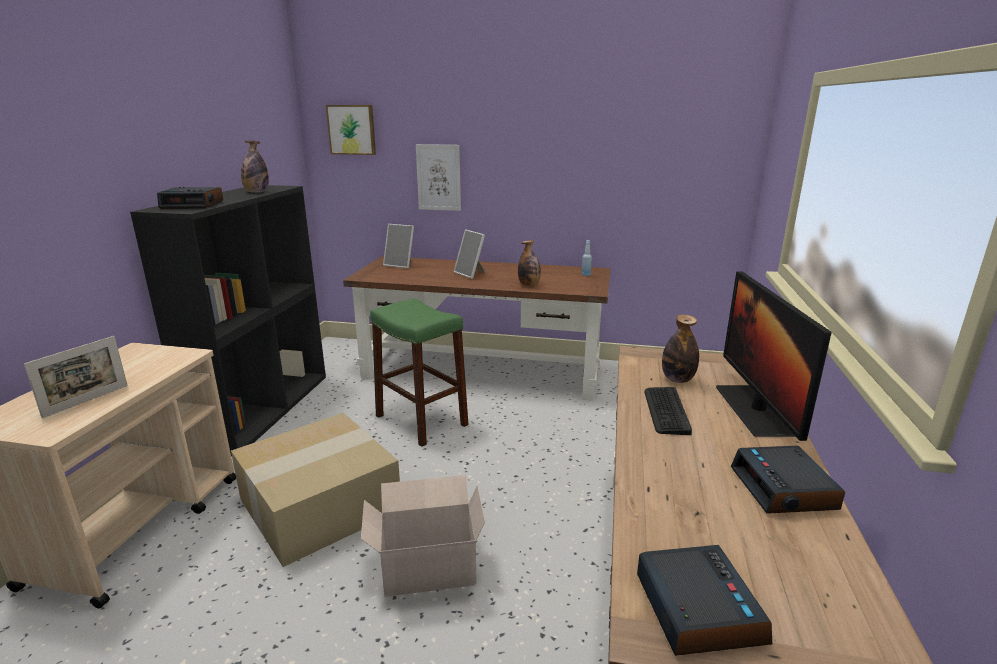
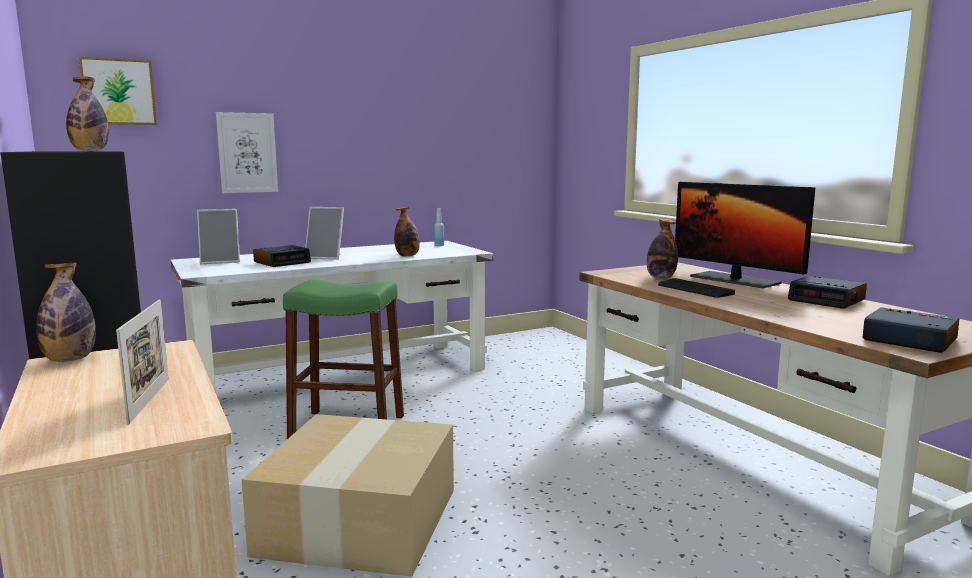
camera: 40 degrees left, 10 degrees down
(139, 349) = (70, 360): none -> bottle
(193, 205) = (70, 151): alarm clock -> alarm clock (282, 262)
(426, 568) = (547, 514): cardboard box -> none
(483, 370) = (342, 375): brown desk -> white desk

